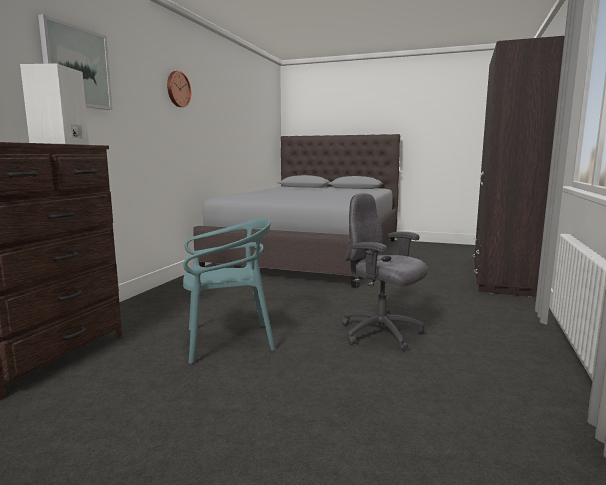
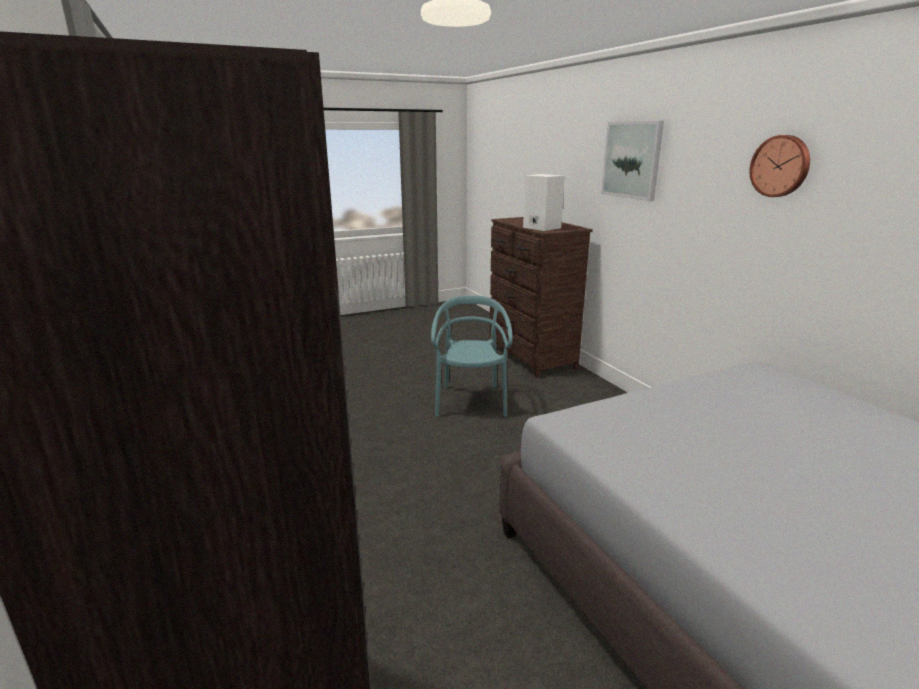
camera: 135 degrees right, 10 degrees up
(228, 341) = (470, 401): turquoise chair -> turquoise chair turned 150 degrees clockwise
(381, 334) = (375, 458): grey office chair -> none

